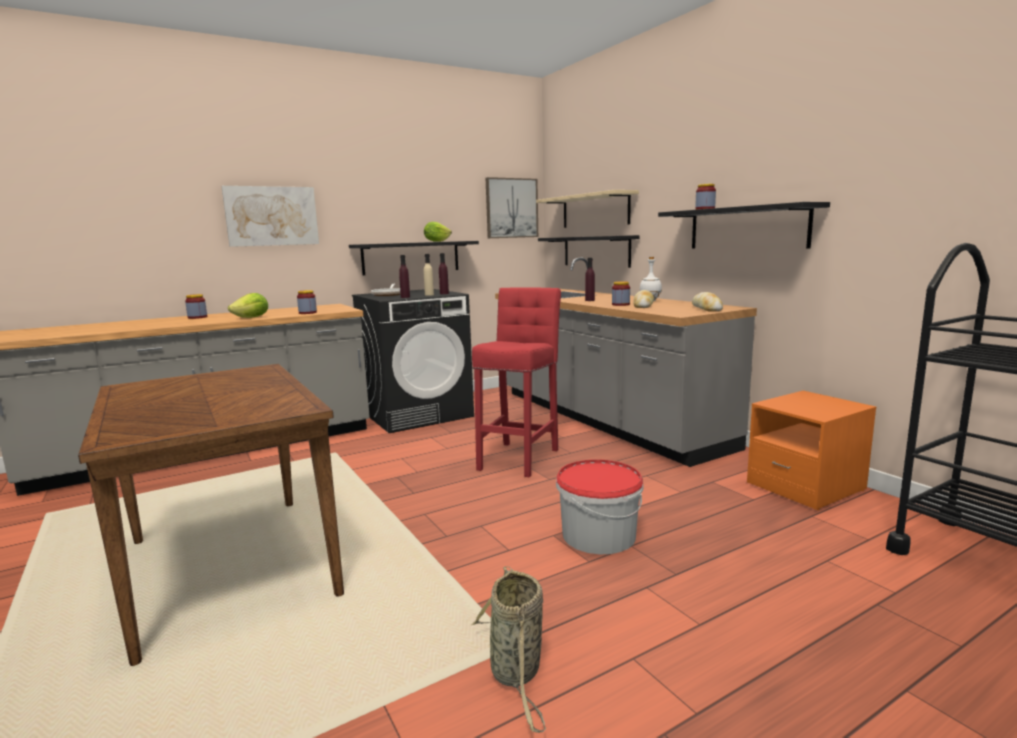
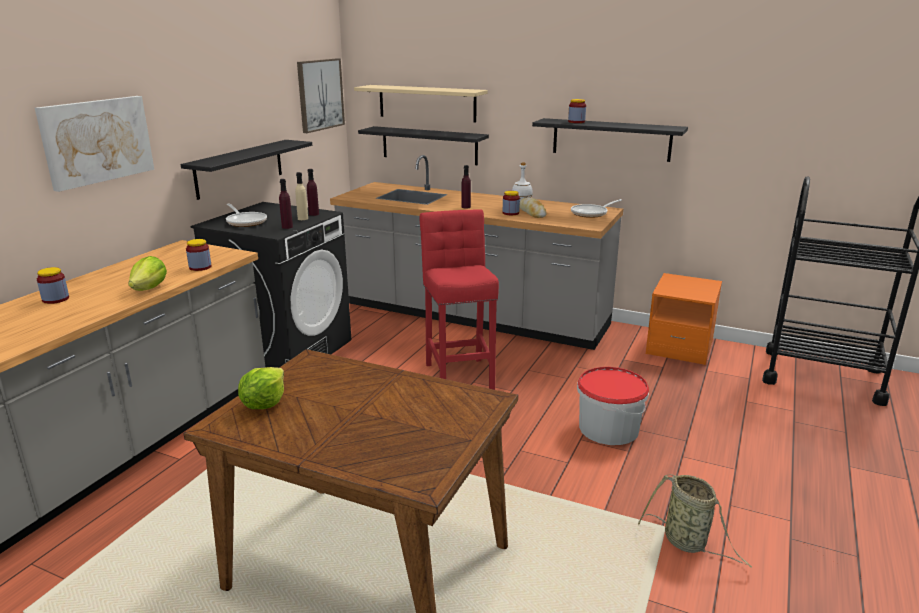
camera: 35 degrees left, 10 degrees up
(436, 241) = (271, 147): lettuce -> lettuce (264, 403)
(707, 308) = (591, 213): bread -> frying pan

